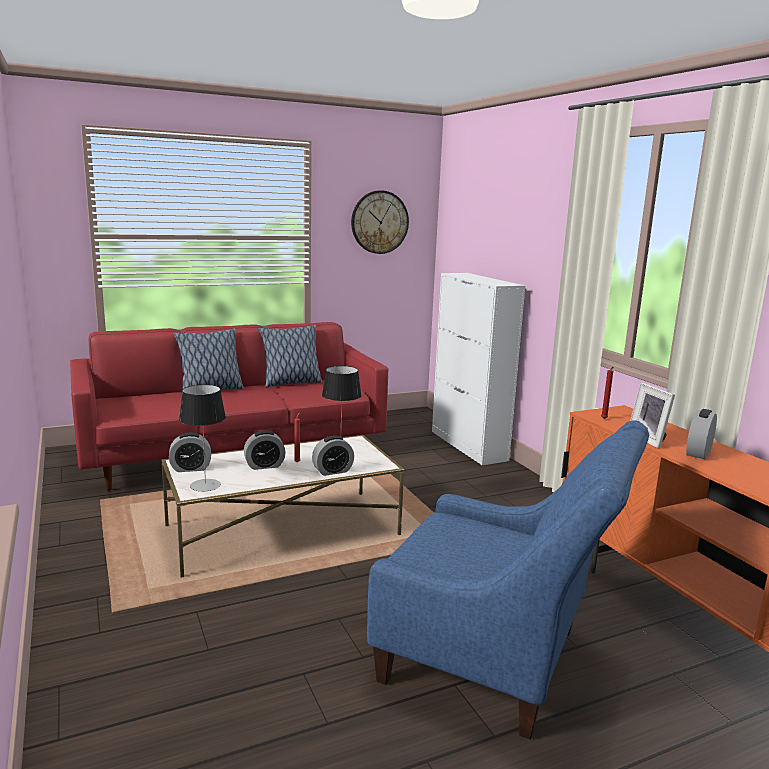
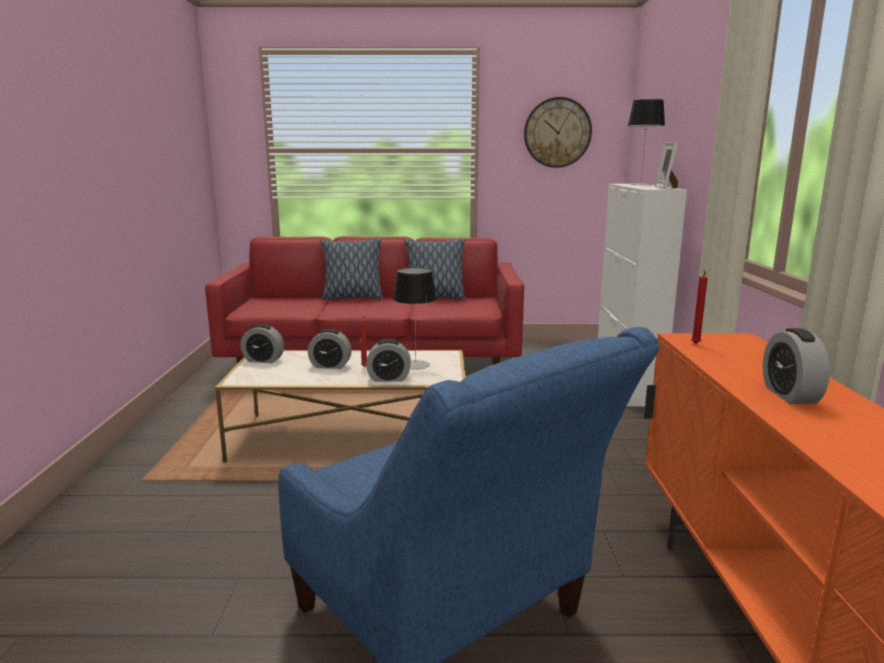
camera: 25 degrees right, 0 degrees up
(205, 485) = (257, 375): table lamp -> table lamp (641, 185)
(649, 440) = (729, 372): picture frame -> picture frame (667, 188)
(698, 452) = (790, 395): alarm clock -> alarm clock turned 60 degrees counterclockwise

